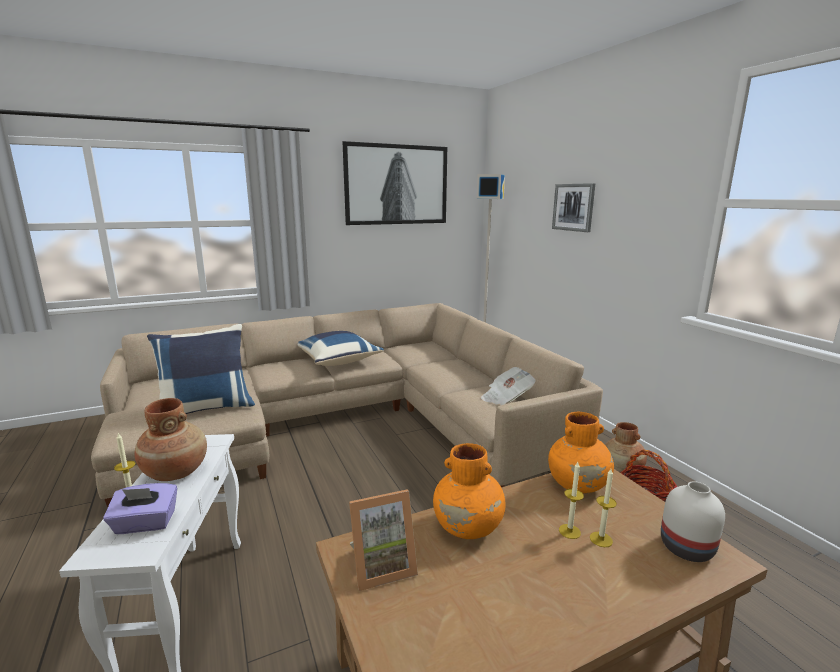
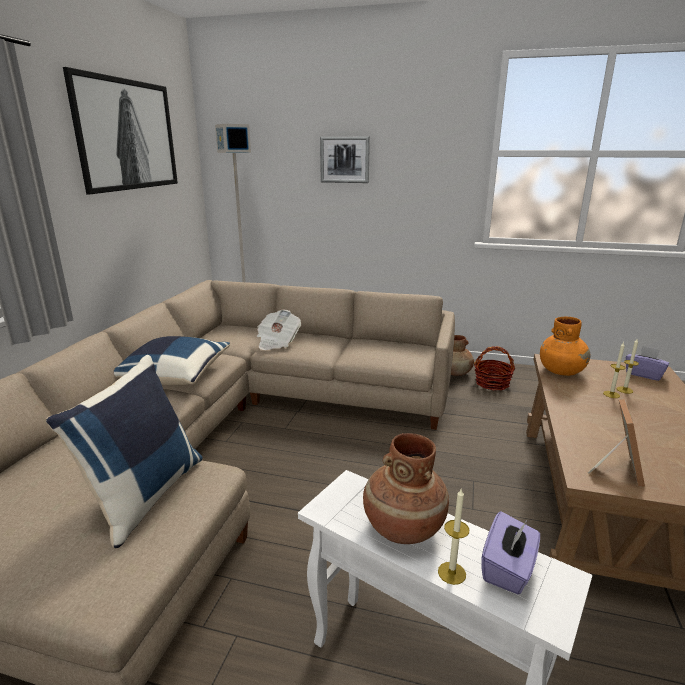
camera: 50 degrees left, 5 degrees up
(468, 528) = (587, 422): orange vase -> none
(506, 398) = (389, 346): newspaper -> newspaper (277, 342)
(685, 547) = (643, 374): white vase -> purple tissue box

